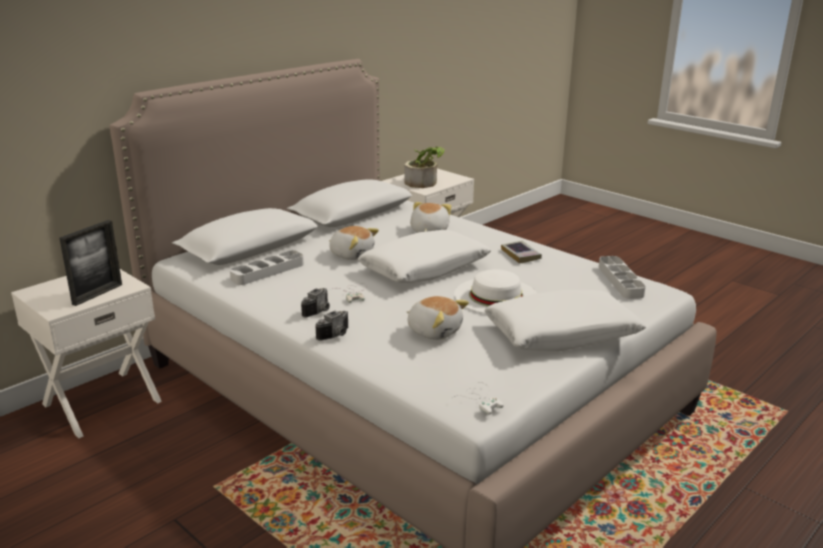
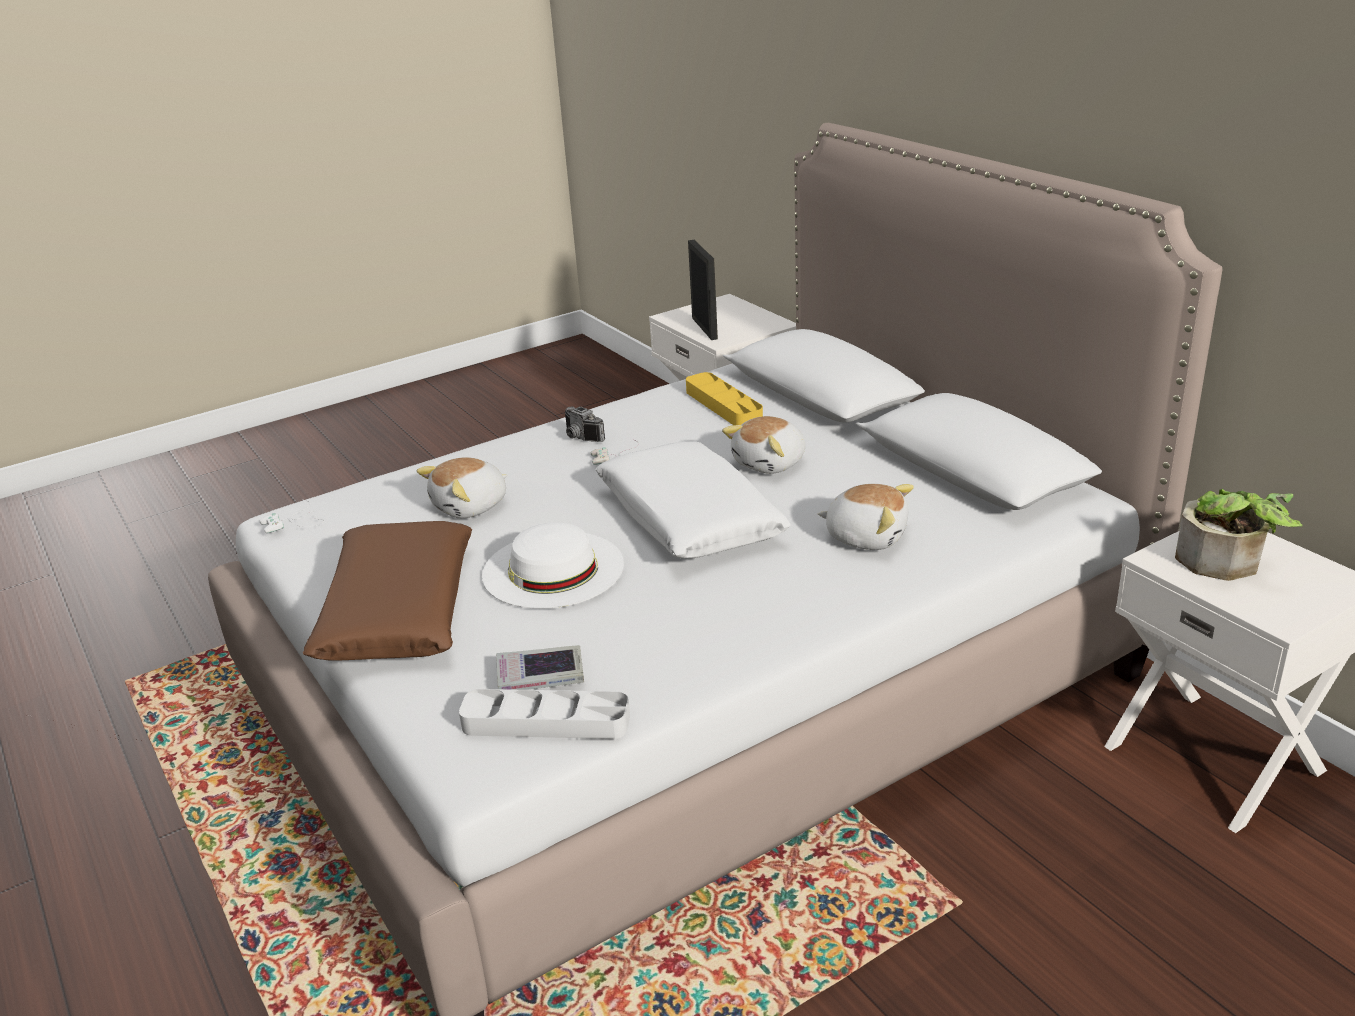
camera: 105 degrees right, 5 degrees up
(97, 294) = (704, 328): picture frame -> picture frame turned 150 degrees counterclockwise
(268, 271) = (723, 405): grey tray -> yellow tray
(336, 335) = (509, 447): camera -> none
(520, 255) = (717, 622): book -> book (540, 676)
(562, 334) = (397, 610): white pillow -> brown pillow

